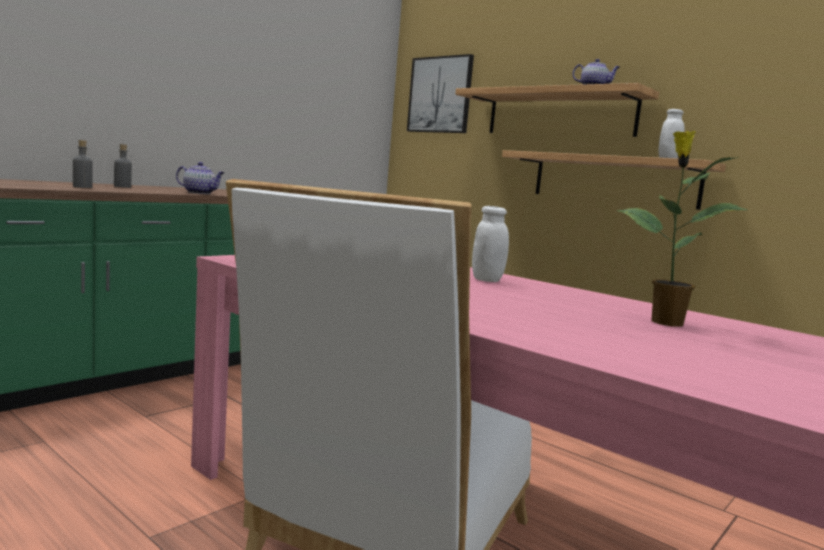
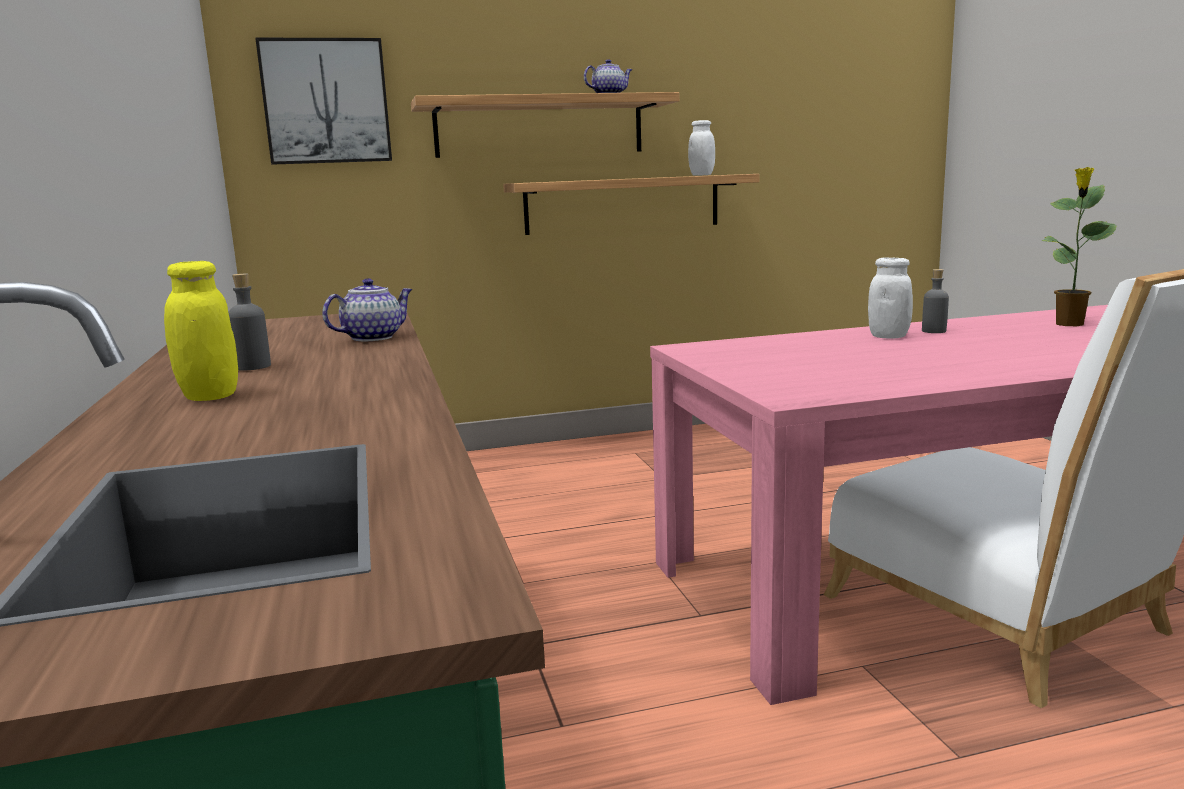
camera: 55 degrees left, 5 degrees up
(59, 183) = (209, 396): none -> yellow jar
(82, 187) = (321, 383): grey bottle -> grey bottle (934, 331)

